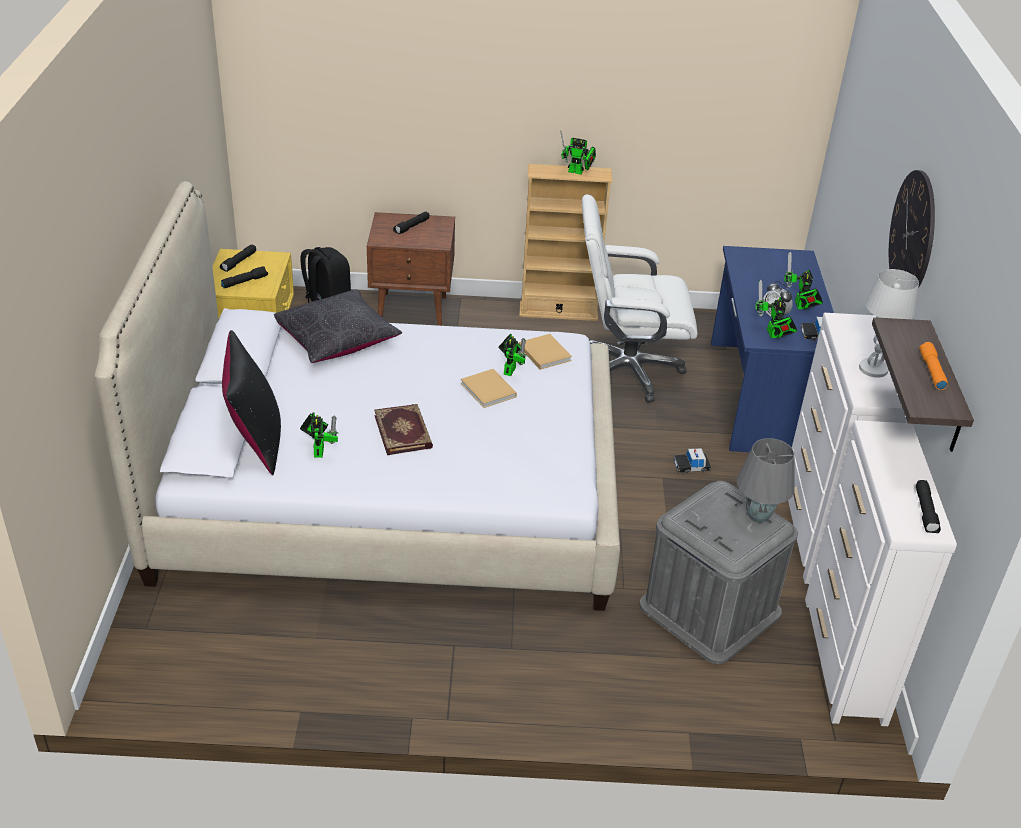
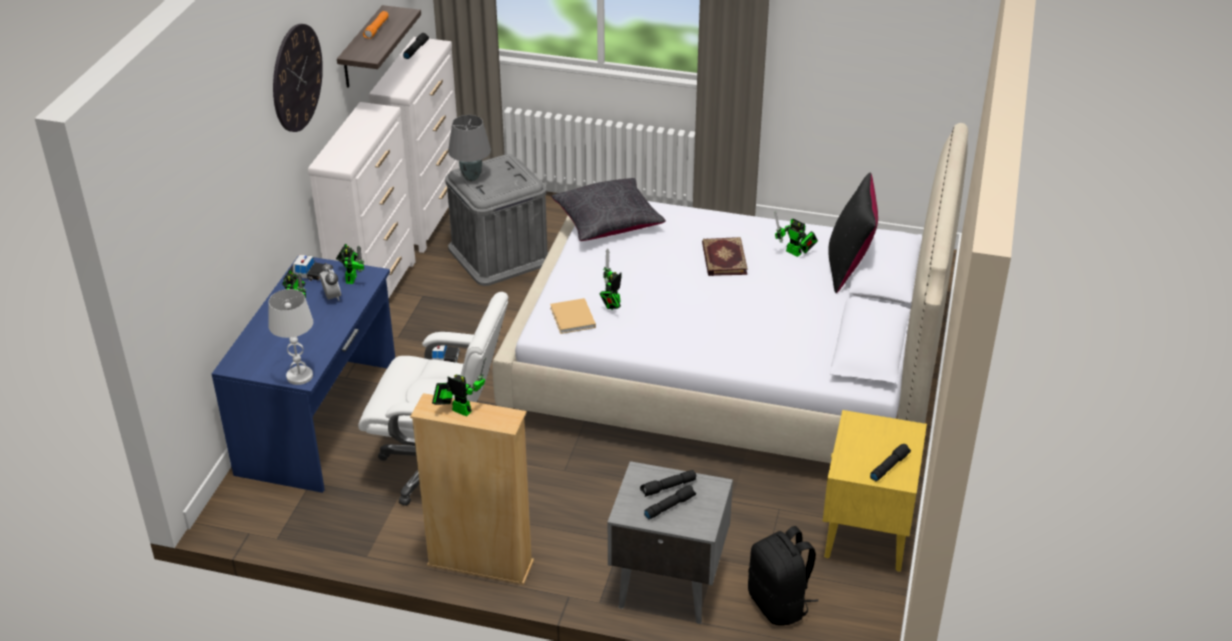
camera: 165 degrees left, 0 degrees up
(244, 281) = (878, 436): black flashlight -> black flashlight (668, 487)
(319, 450) = (795, 253): toy robot -> toy robot turned 60 degrees counterclockwise
(336, 339) = (776, 354): black pillow -> black pillow (608, 222)
(413, 311) = (666, 586): brown nightstand -> grey nightstand
(489, 391) = (639, 287): beige book -> none
(873, 368) = (357, 128): white table lamp -> white table lamp (299, 376)

